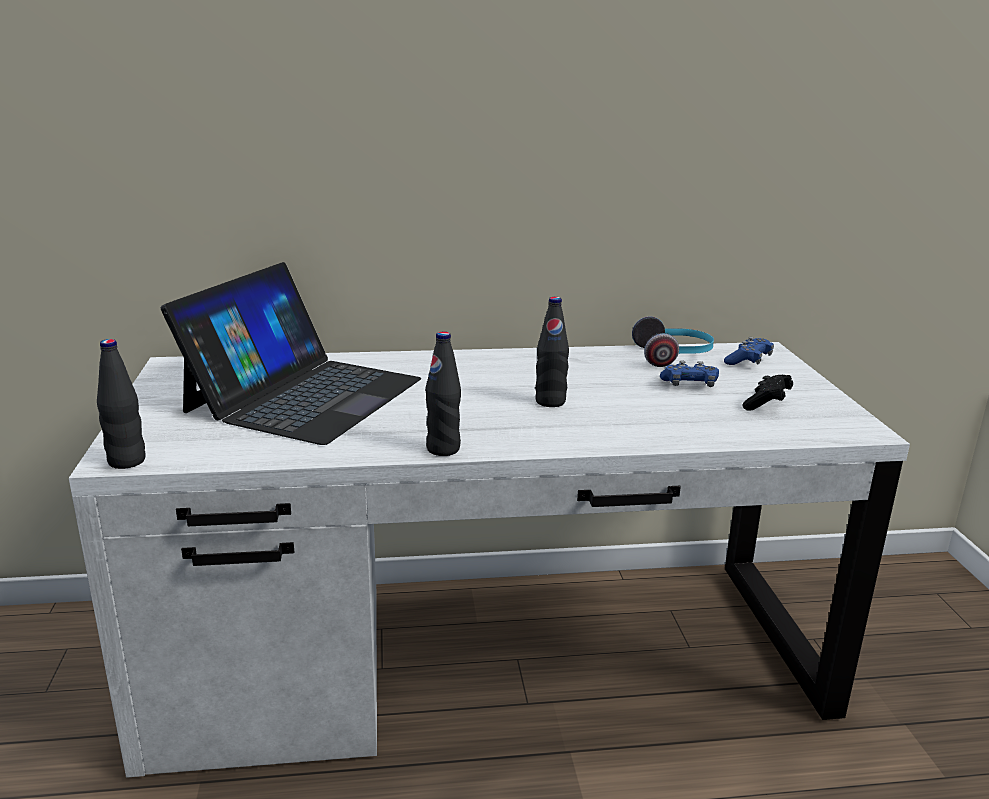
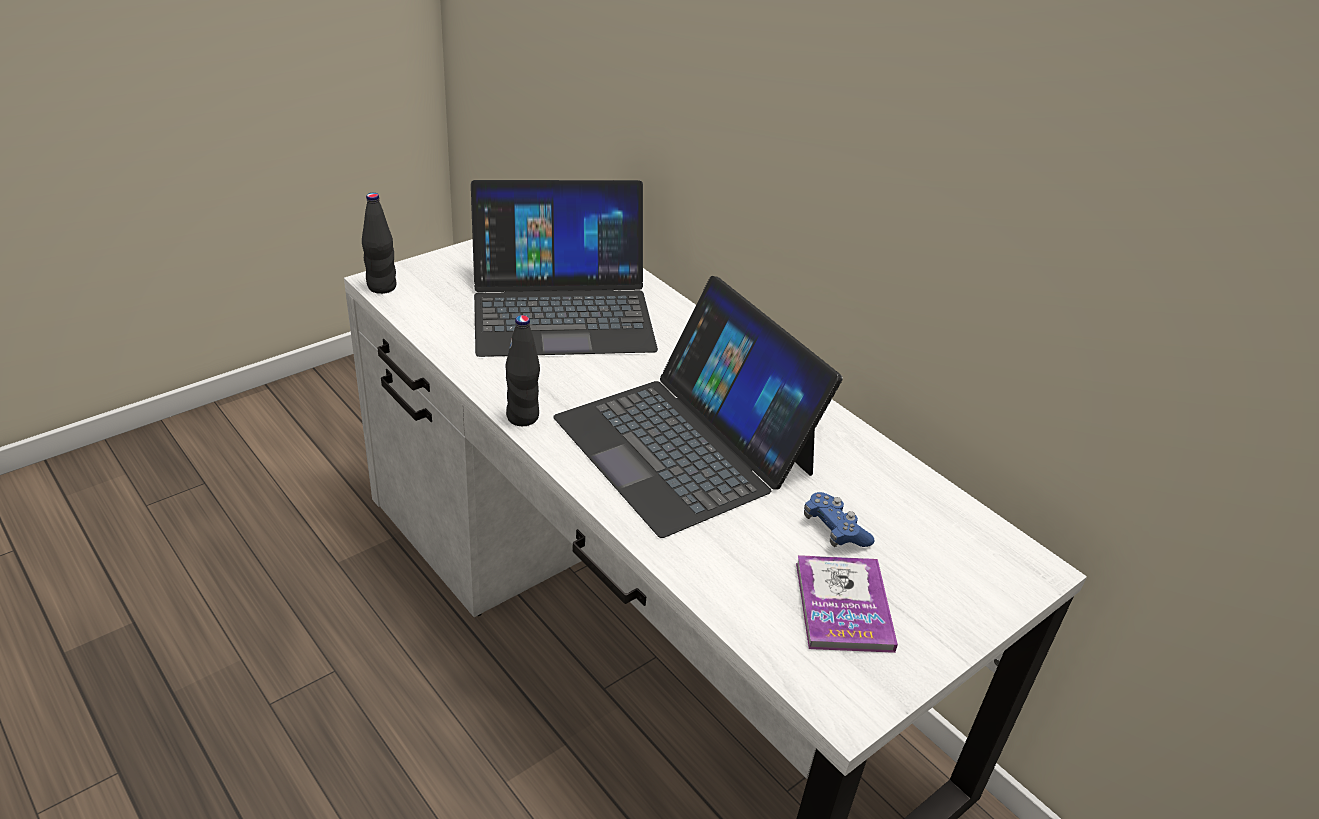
camera: 55 degrees right, 15 degrees up
(550, 402) = (684, 444): black bottle -> laptop
(673, 357) = (912, 496): headphones -> none
(748, 361) = (973, 562): blue game controller -> none
(766, 404) = (843, 606): black game controller -> book

